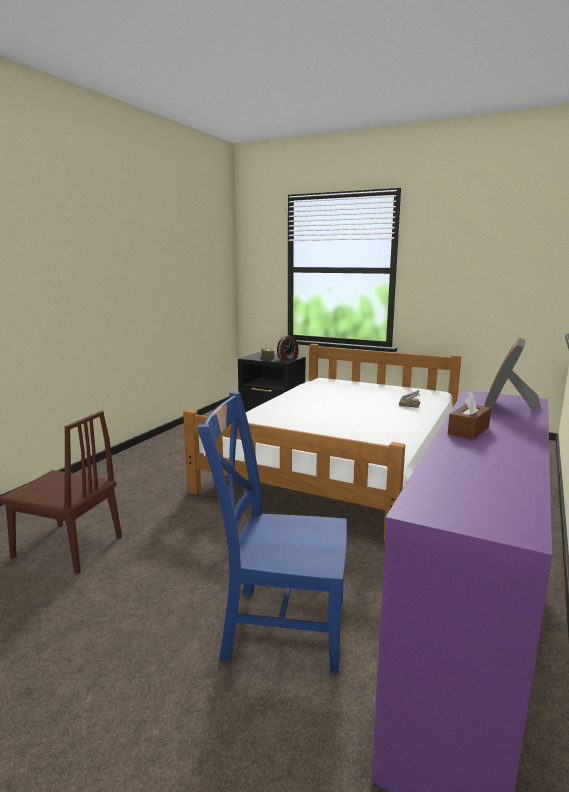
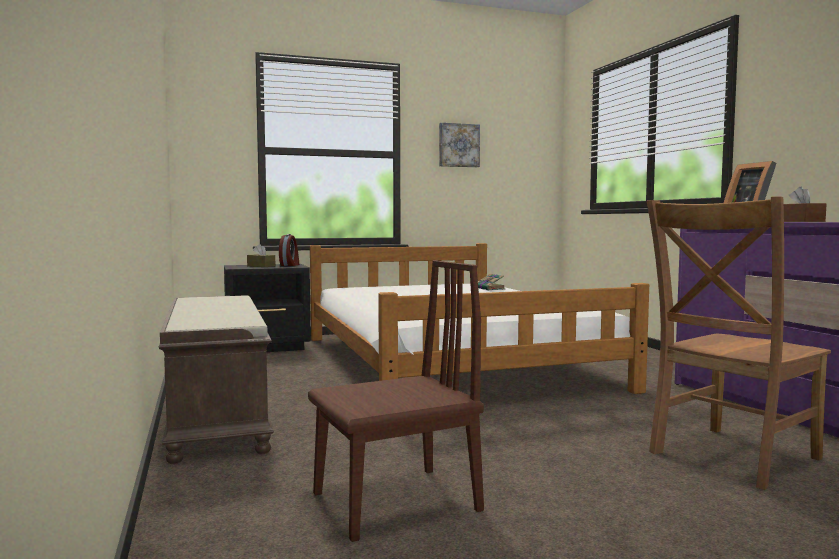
camera: 45 degrees left, 10 degrees down
(138, 458) = (215, 415): none -> brown bench
(279, 626) = (730, 457): blue chair -> brown chair
(453, 260) = (458, 145): none -> picture

